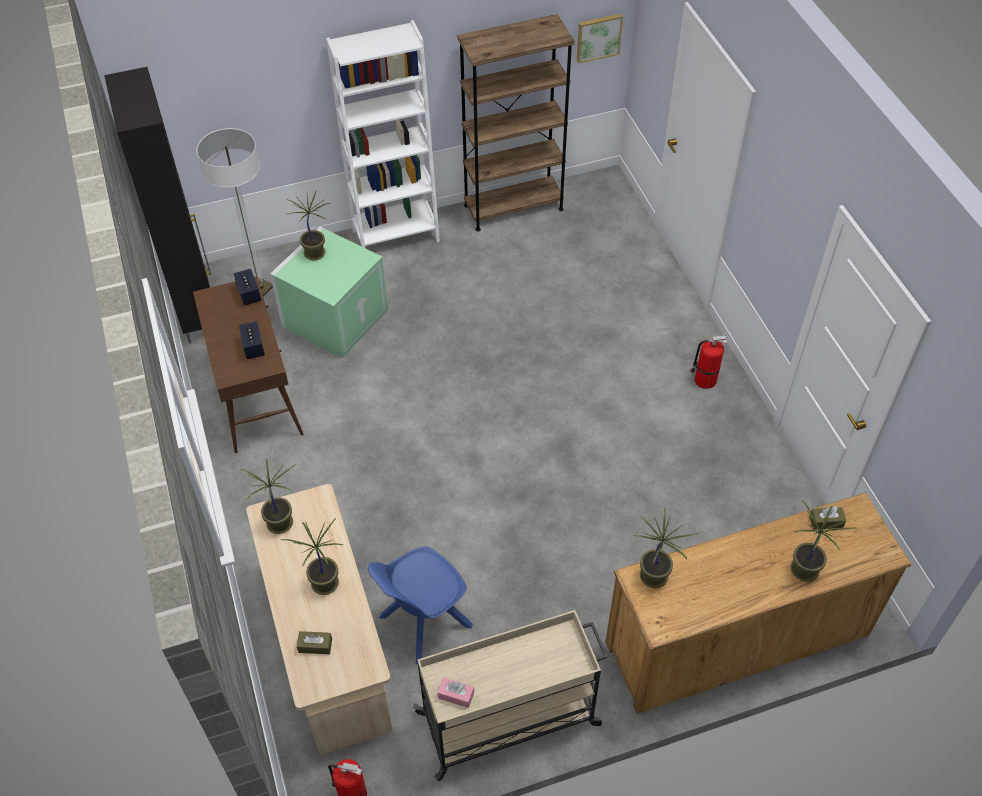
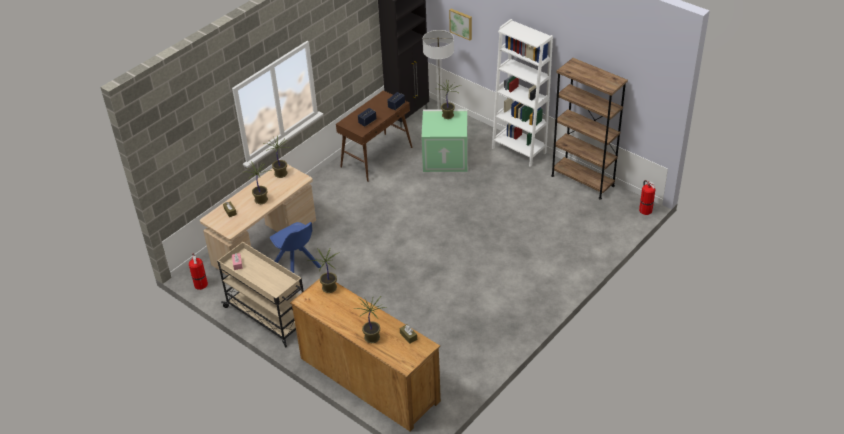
camera: 60 degrees right, 10 degrees down
(423, 622) = (297, 267): blue chair -> blue chair turned 150 degrees counterclockwise
(598, 37) = (652, 110): picture -> picture (461, 23)
(704, 380) = (527, 303): fire extinguisher -> fire extinguisher (645, 210)

